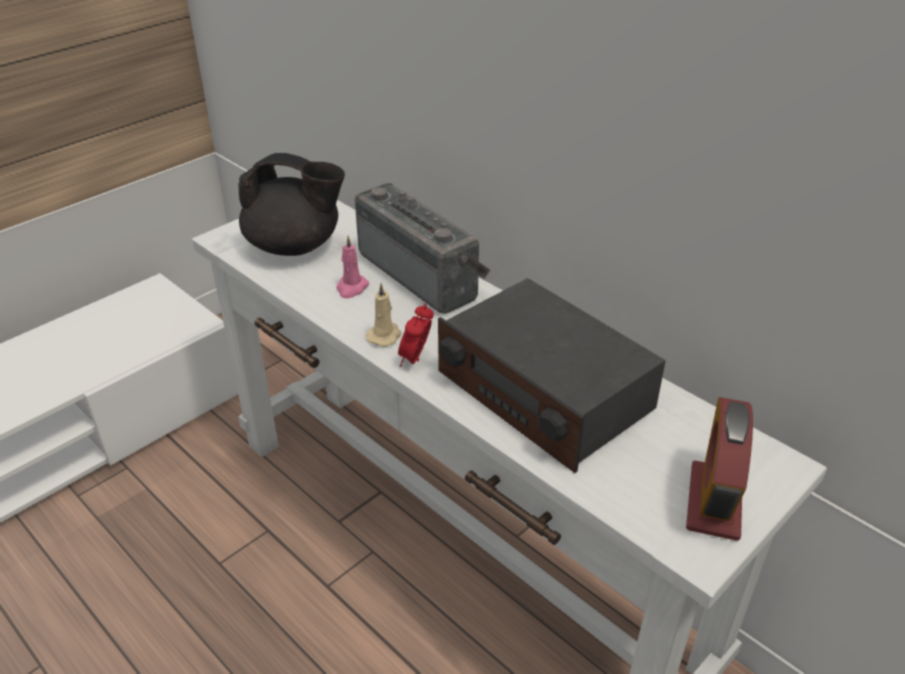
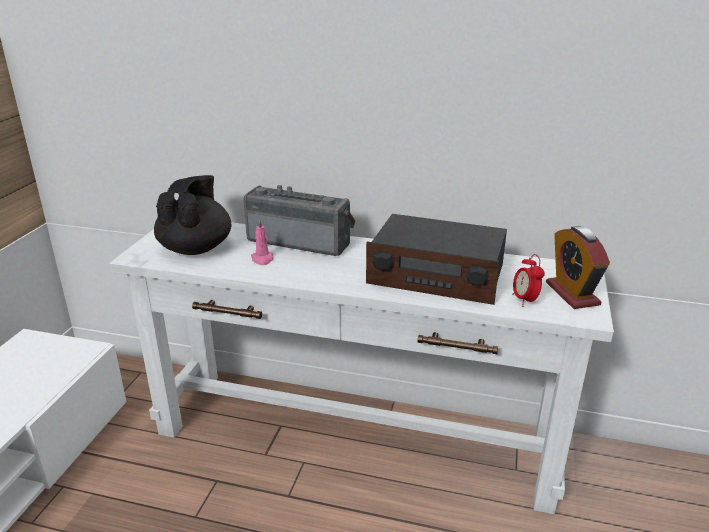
camera: 30 degrees left, 10 degrees down
(295, 246) = (196, 248): black teapot -> black teapot turned 60 degrees counterclockwise
(385, 335) = (312, 276): beige candle -> none
(416, 359) = (346, 282): alarm clock -> alarm clock (524, 300)

